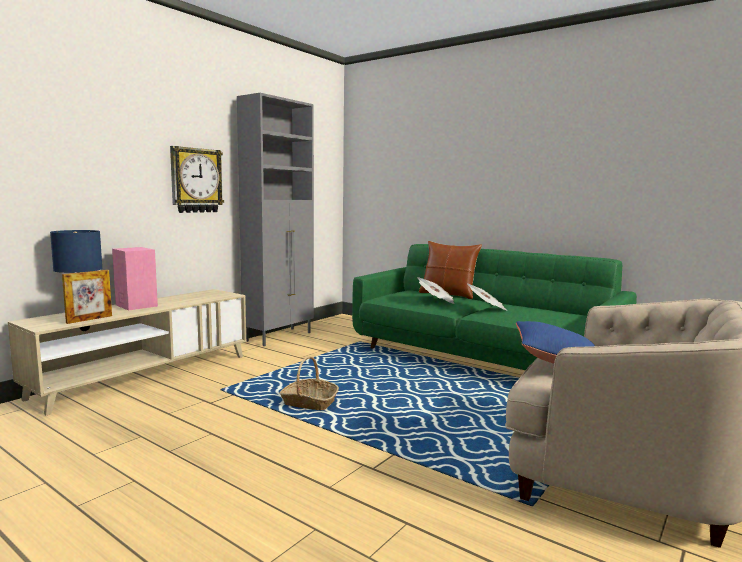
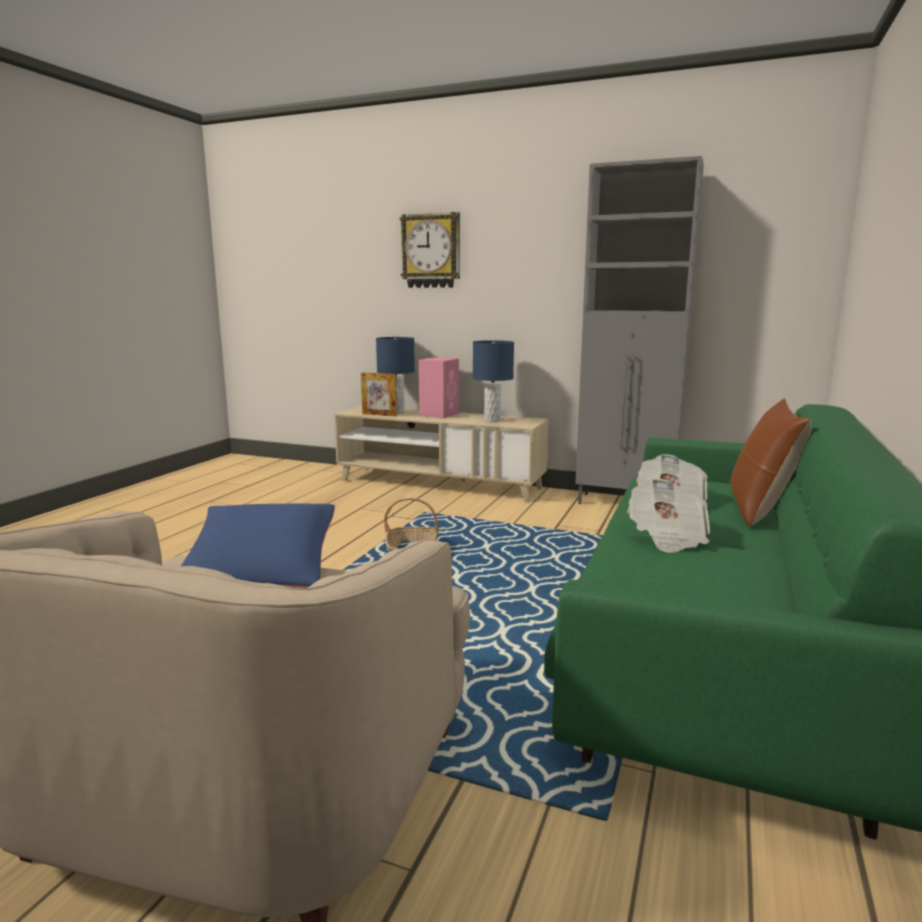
camera: 75 degrees right, 5 degrees up
(195, 298) = (492, 420): none -> blue table lamp
(196, 180) = (536, 287): wall clock -> wall clock (431, 251)

